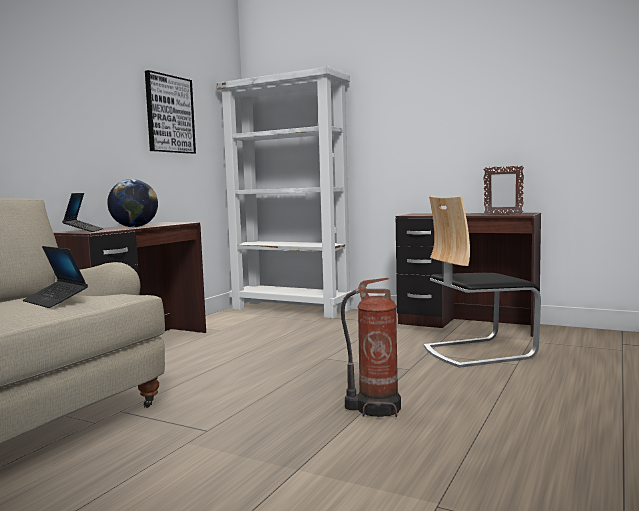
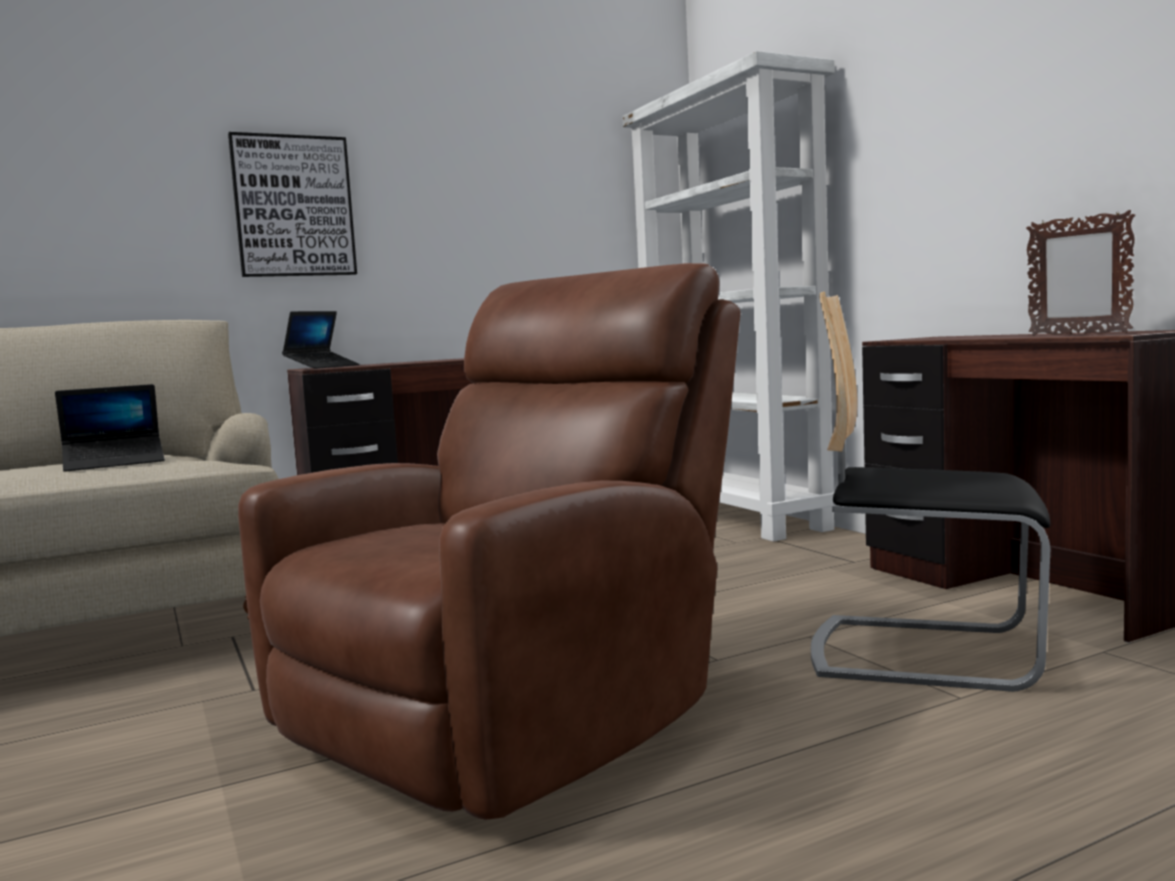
camera: 35 degrees right, 0 degrees up
(55, 301) = (115, 463): laptop -> laptop turned 105 degrees counterclockwise
(134, 227) = (405, 362): globe -> none
(169, 114) = (519, 179): picture -> picture (293, 206)
(375, 409) = (515, 719): fire extinguisher -> brown armchair

